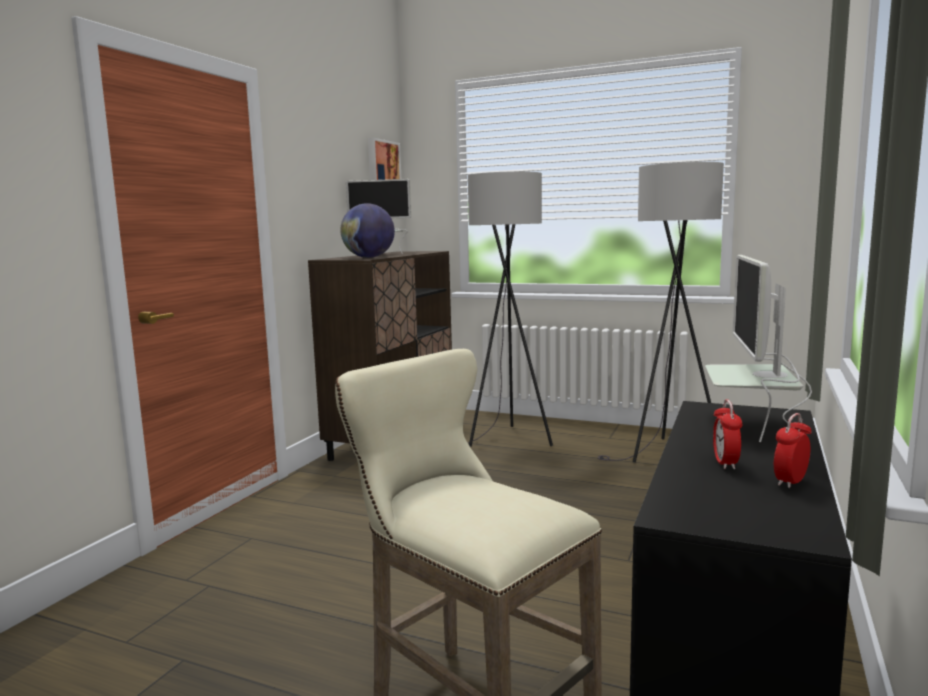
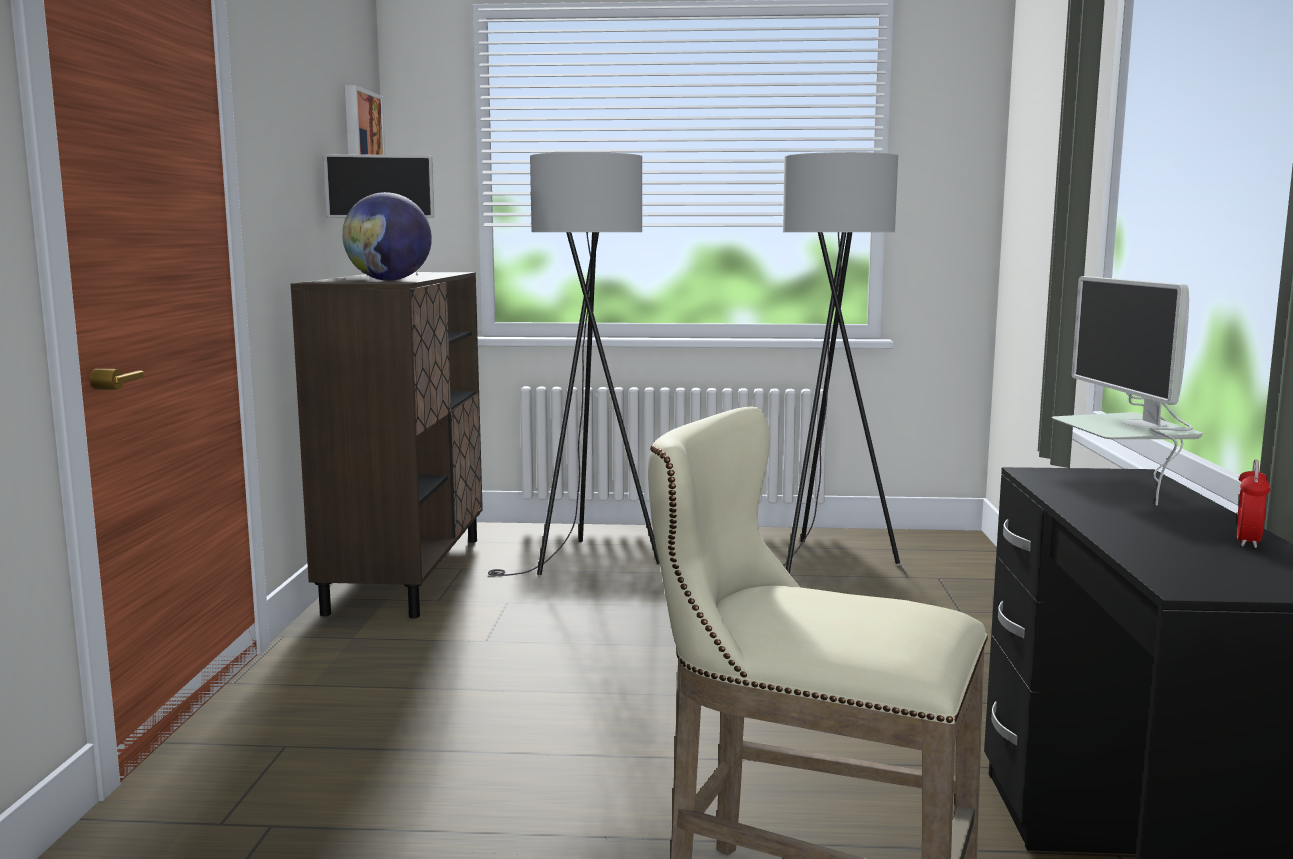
camera: 20 degrees left, 0 degrees up
(725, 463) = (1156, 530): alarm clock -> none

